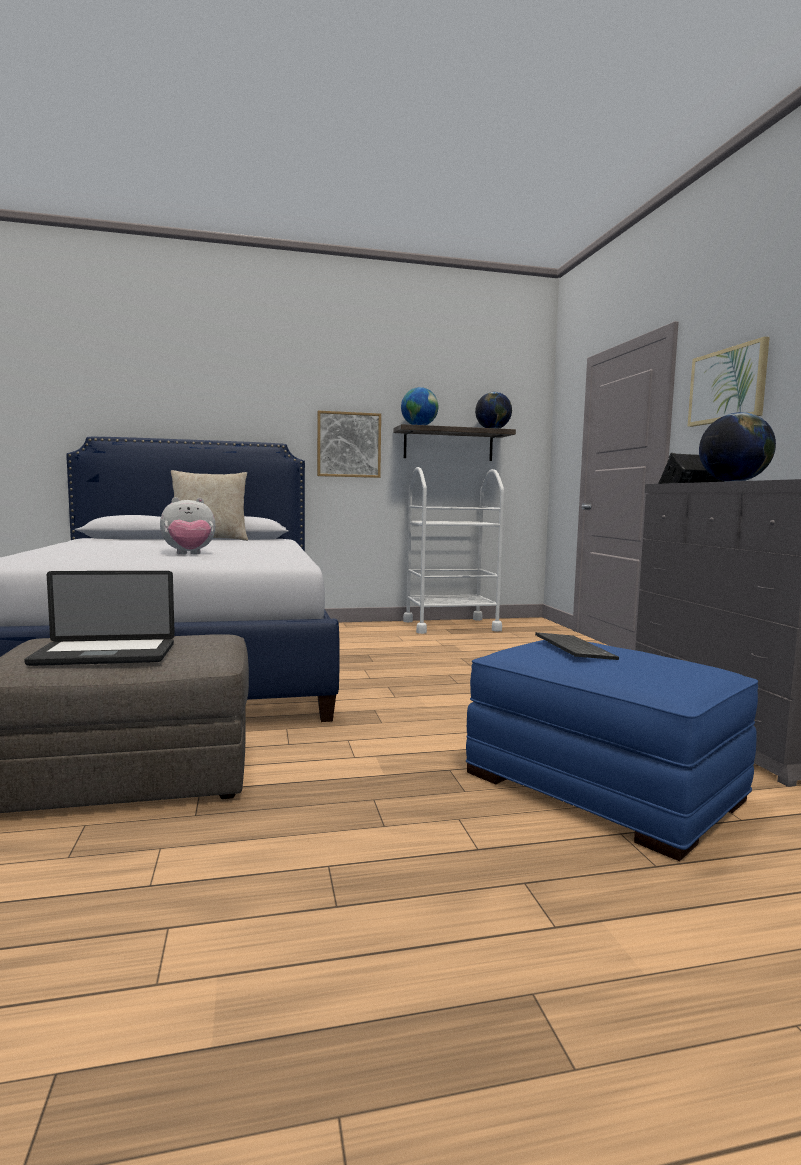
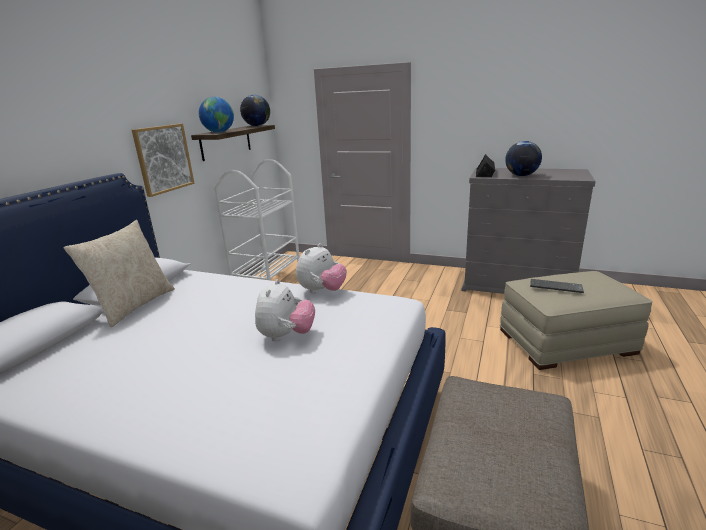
camera: 55 degrees left, 15 degrees up
(104, 655) = (531, 450): laptop -> none
(292, 553) = (322, 291): none -> plush toy
(600, 786) = (565, 341): blue ottoman -> beige ottoman
(727, 385) = (459, 110): picture -> none

